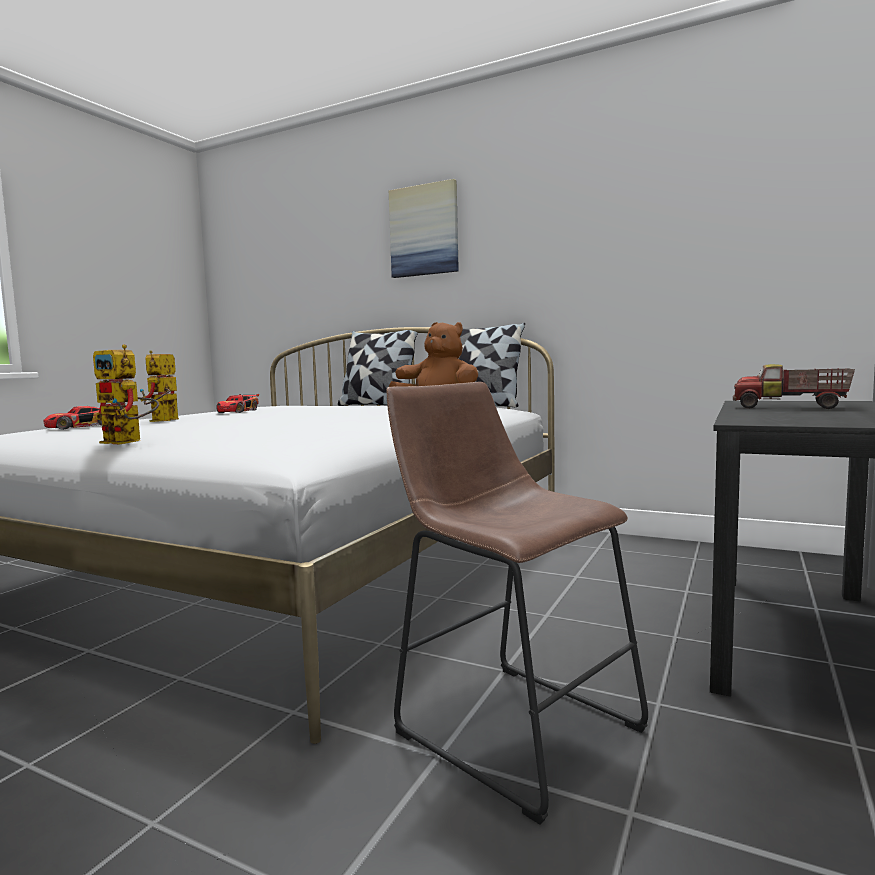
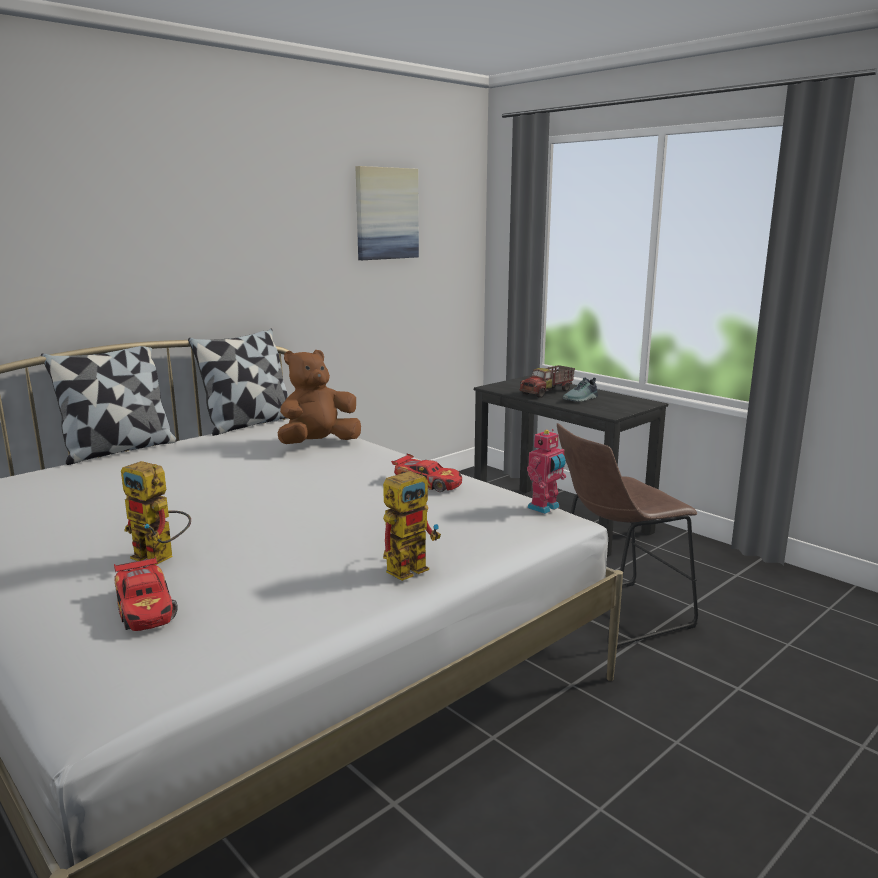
camera: 70 degrees left, 10 degrees up
(238, 411) = (79, 515): toy car -> toy car (428, 483)
(295, 450) = (545, 508): none -> toy robot
(424, 230) = (139, 216): picture -> picture (386, 213)
(798, 413) = (581, 399): none -> shoe

